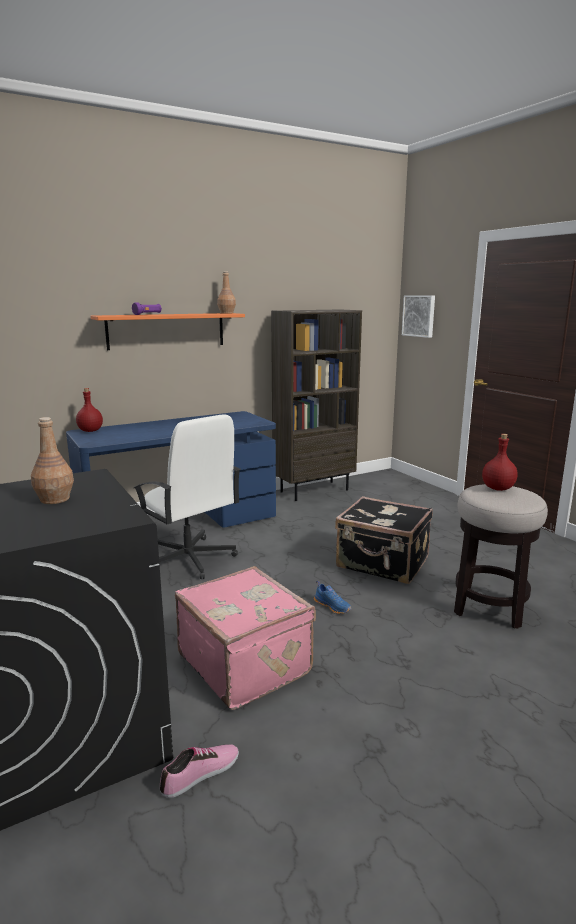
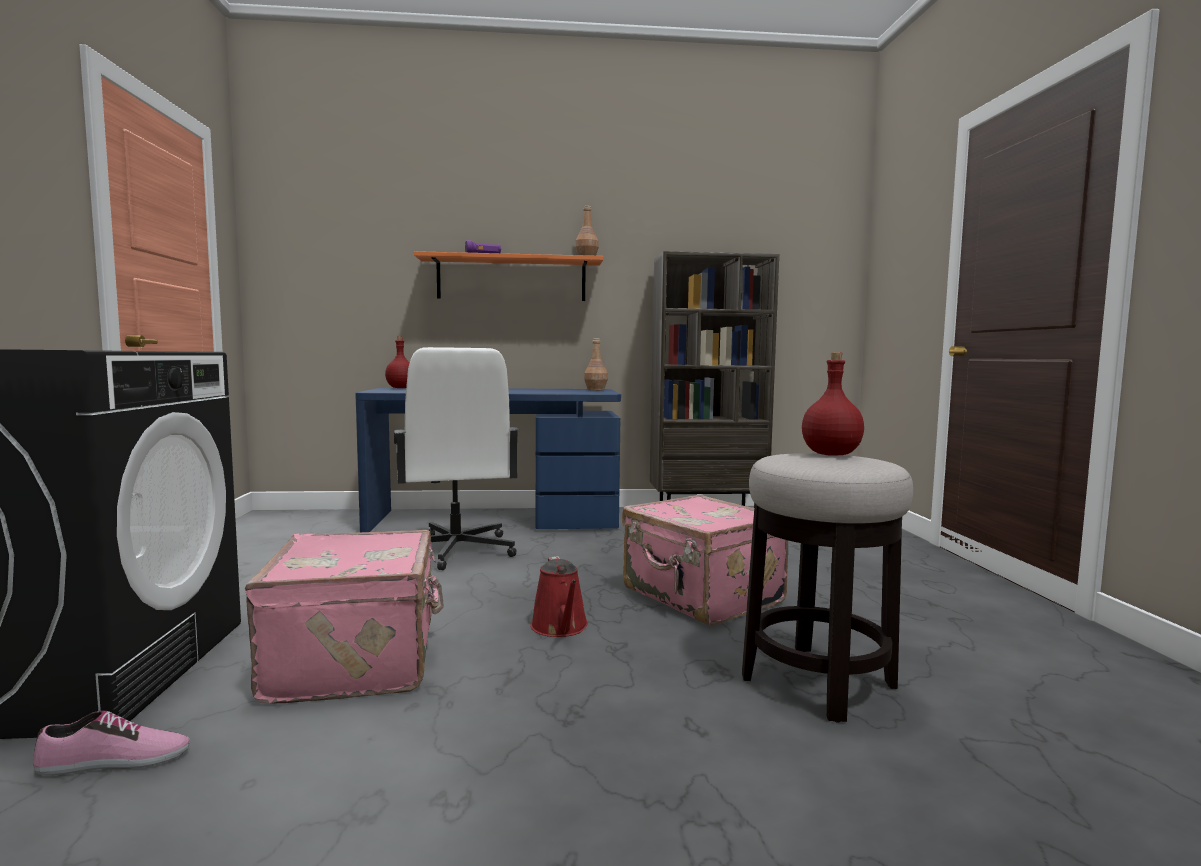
camera: 25 degrees right, 10 degrees down
(55, 499) = (85, 349): brown bottle -> brown bottle (596, 390)
(333, 606) = (560, 628): blue shoe -> red watering can
(382, 564) = (701, 597): black suitcase -> pink suitcase
(419, 316) = (888, 269): picture -> none

